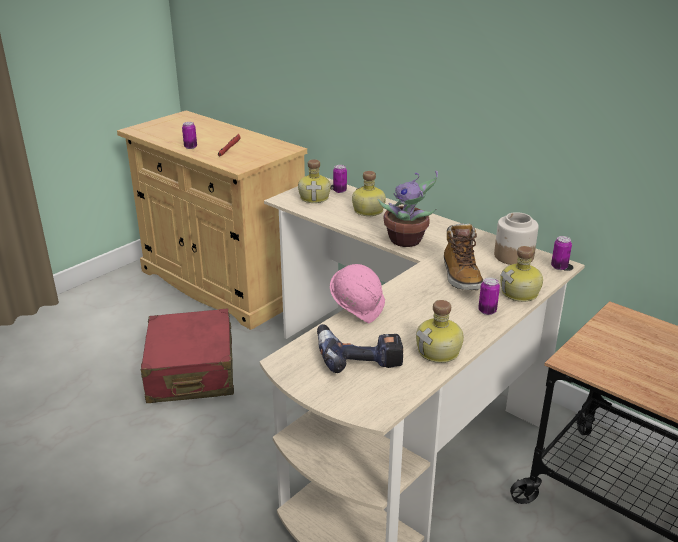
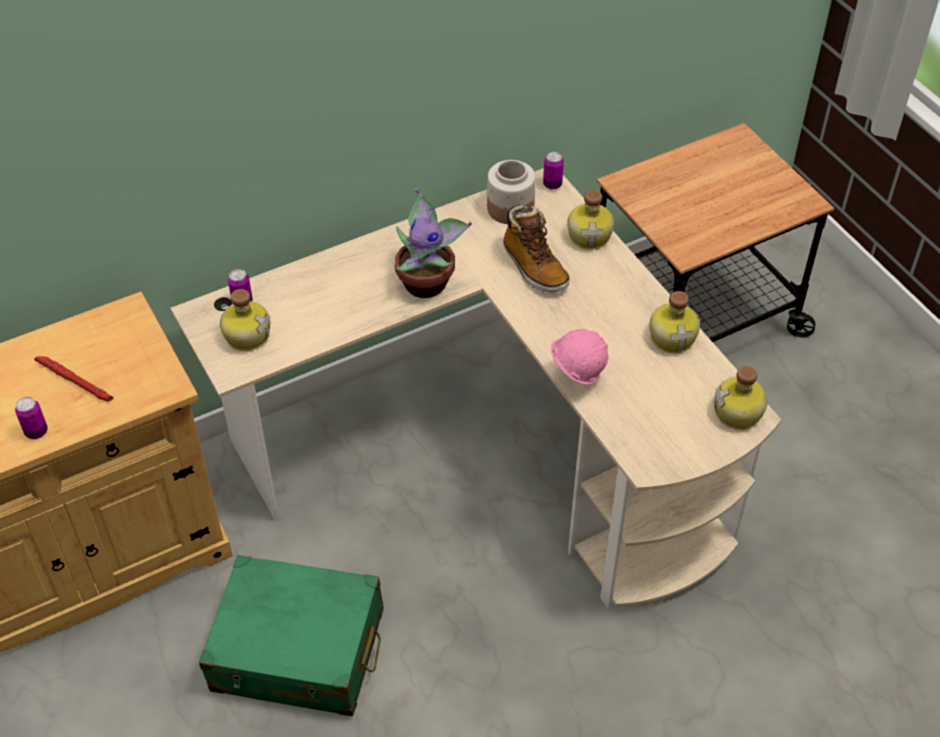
camera: 70 degrees left, 20 degrees up
(191, 371) = (298, 650): red suitcase -> green suitcase
(358, 356) = (657, 401): power drill -> none
(368, 211) = (323, 293): bottle -> bottle (739, 414)
(461, 276) = (534, 267): boot -> boot turned 45 degrees clockwise
(487, 311) = (613, 274): can -> none

